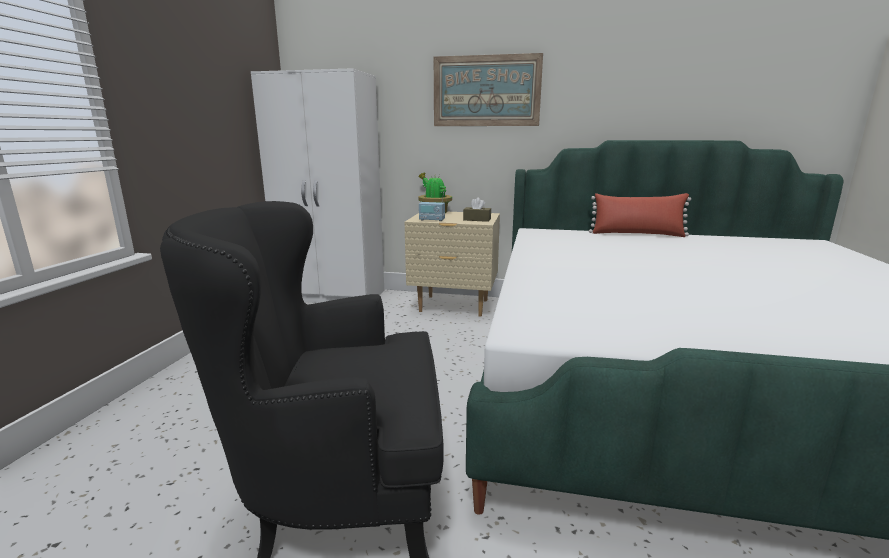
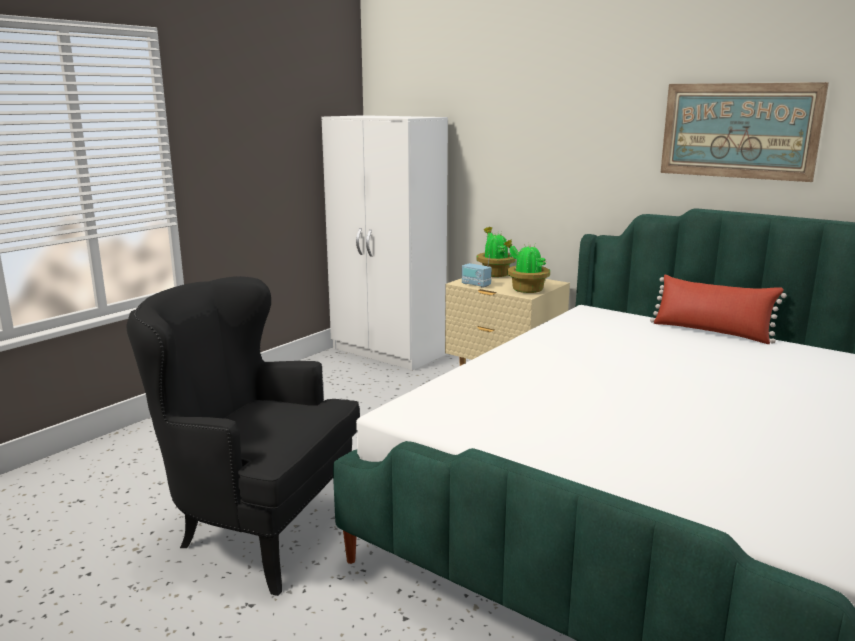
camera: 25 degrees right, 0 degrees up
(477, 219) = (526, 290): brown tissue box -> potted plant
(486, 91) = (561, 139): picture -> picture (738, 130)

